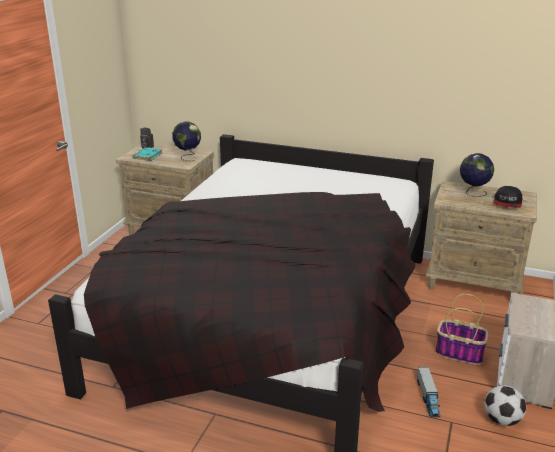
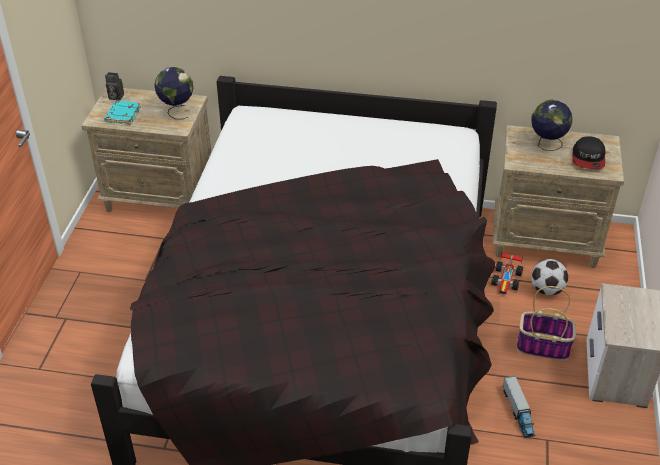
camera: 10 degrees left, 15 degrees up
(436, 305) = (507, 279): none -> toy car
(502, 420) = (598, 430): football -> football (547, 290)

